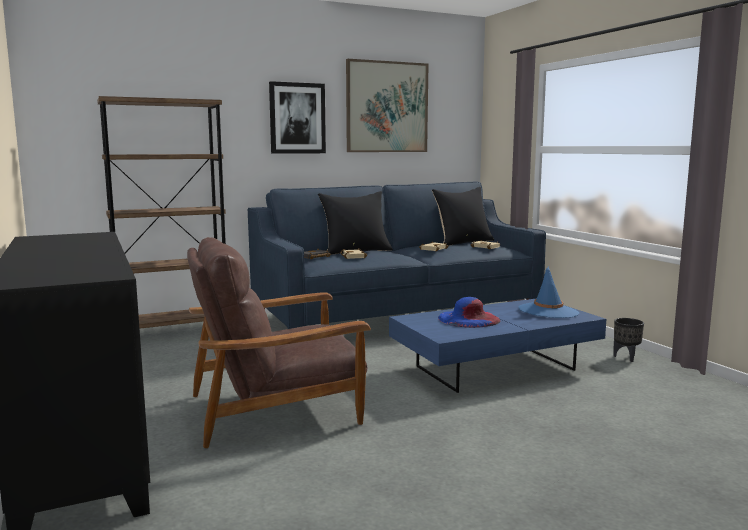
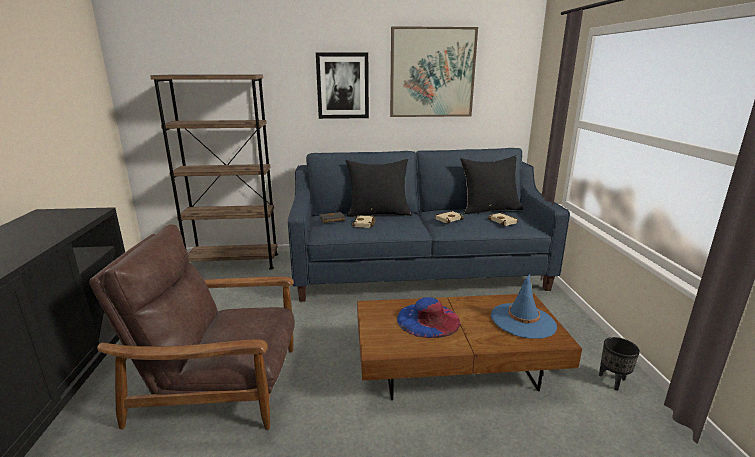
camera: 20 degrees right, 10 degrees up
(495, 368) = (455, 367): blue coffee table -> brown coffee table

